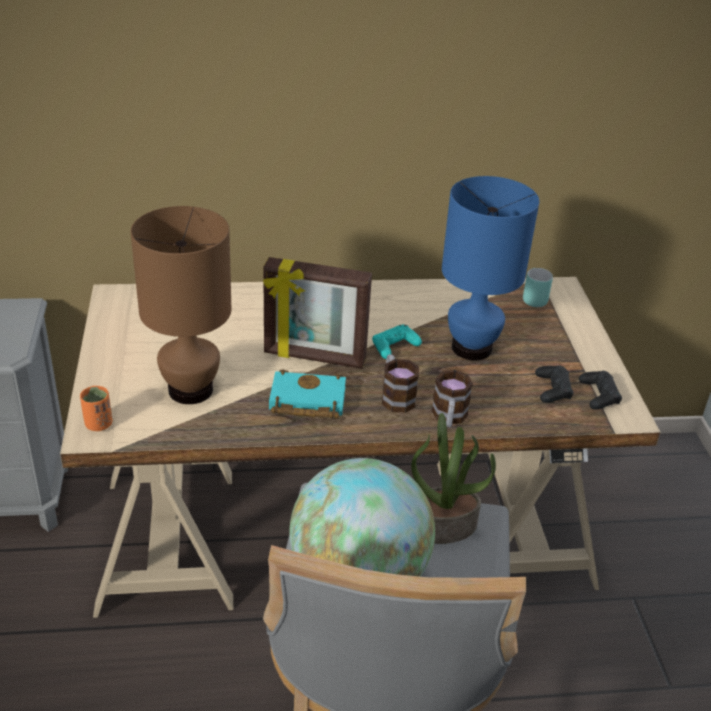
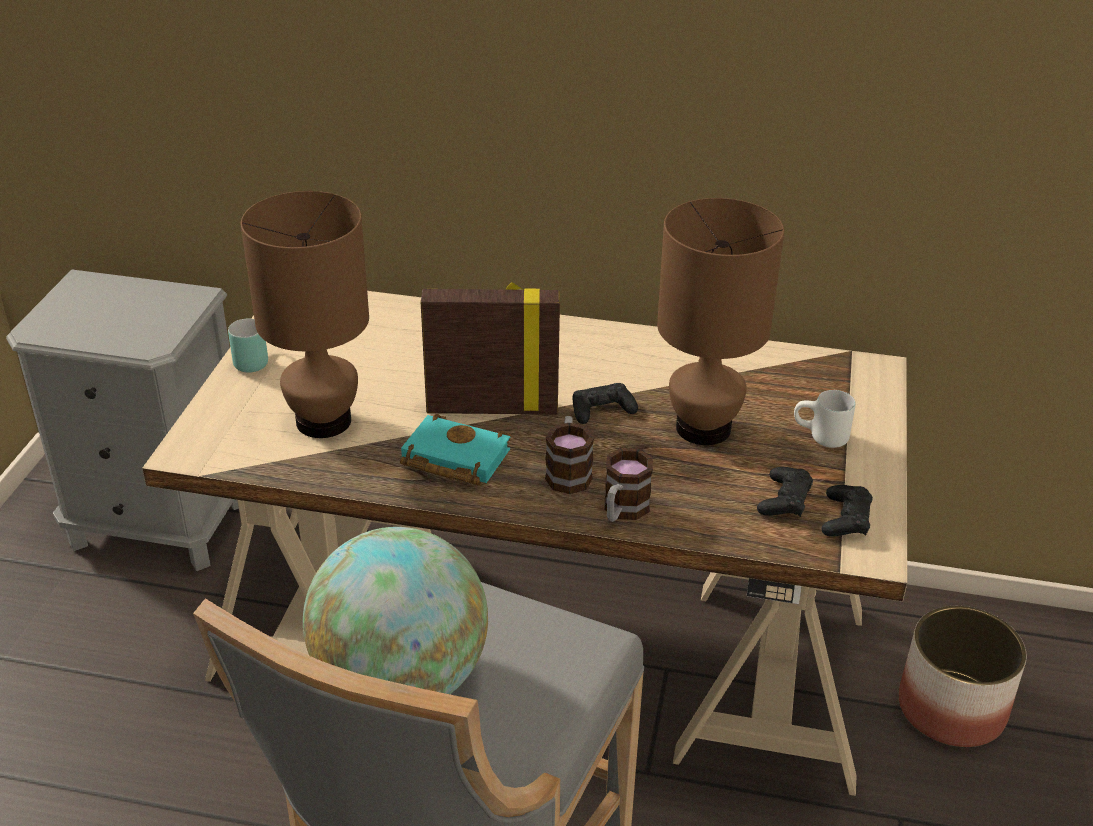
camera: 20 degrees right, 0 degrees up
(98, 424) = (200, 442): orange cup -> none
(314, 357) = (492, 407): picture frame -> picture frame turned 150 degrees clockwise
(394, 346) = (602, 410): turquoise game controller -> black game controller
(442, 526) = (540, 641): potted plant -> none
(471, 347) = (703, 427): blue table lamp -> brown table lamp
(531, 298) = (824, 376): turquoise mug -> turquoise mug (252, 359)
(552, 342) = (820, 438): none -> white mug
(633, 516) = (951, 709): none -> planter

